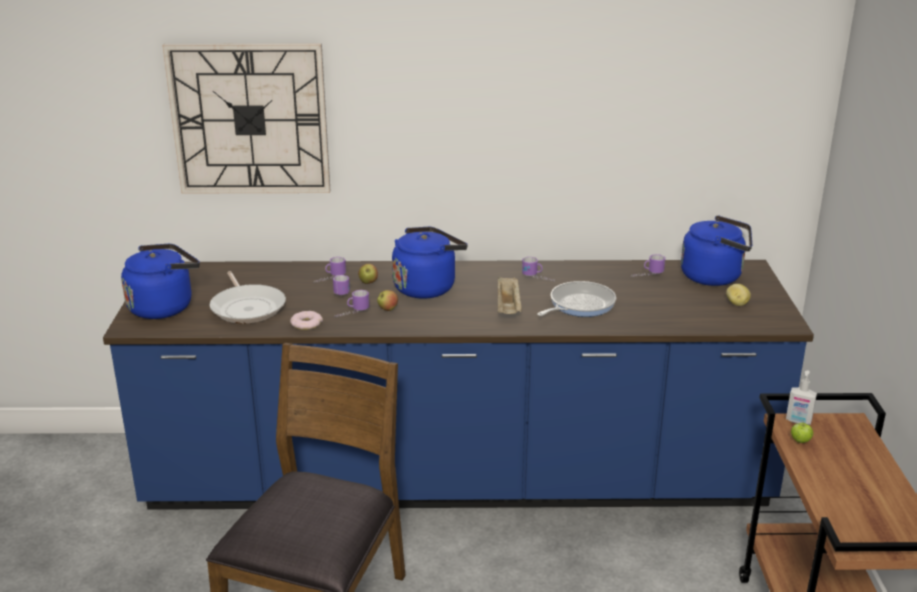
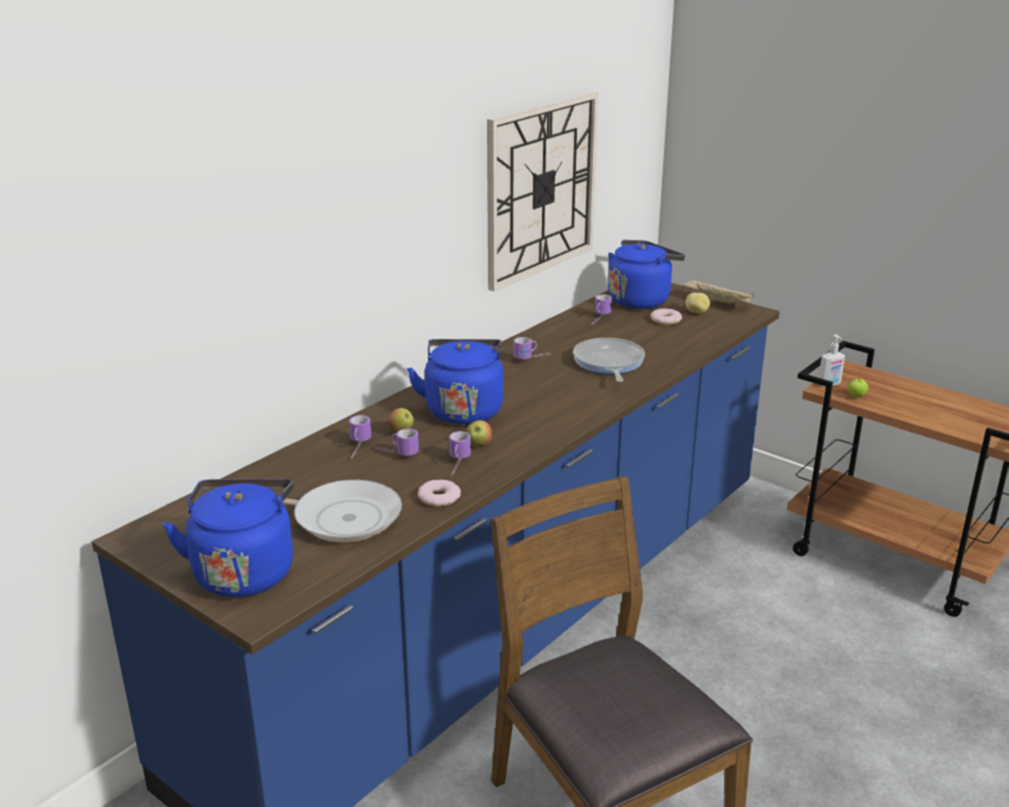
camera: 50 degrees left, 0 degrees up
(250, 119) = (205, 270): wall clock -> wall clock (541, 188)
(508, 308) = (567, 391): beige tray -> beige tray (719, 303)
(696, 298) = (666, 320): none -> donut

